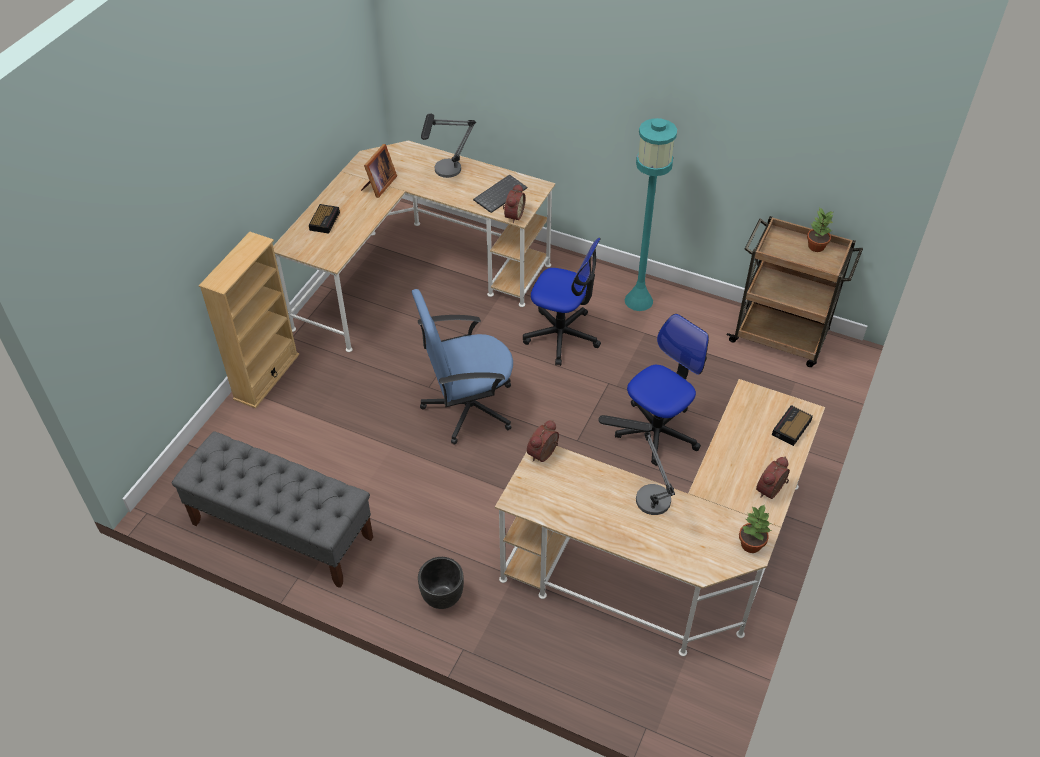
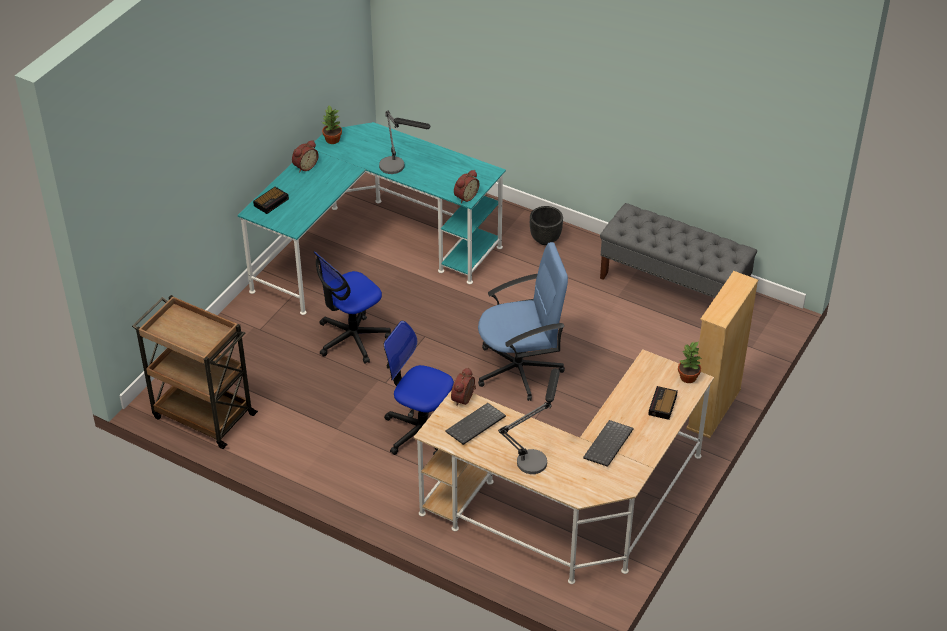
camera: 175 degrees left, 5 degrees down
(379, 185) = (609, 445): picture frame -> keyboard
(639, 300) = (332, 464): turquoise floor lamp -> none
(669, 561) = (371, 250): beige desk -> turquoise desk
(815, 246) = (173, 336): potted plant -> potted plant (688, 377)

